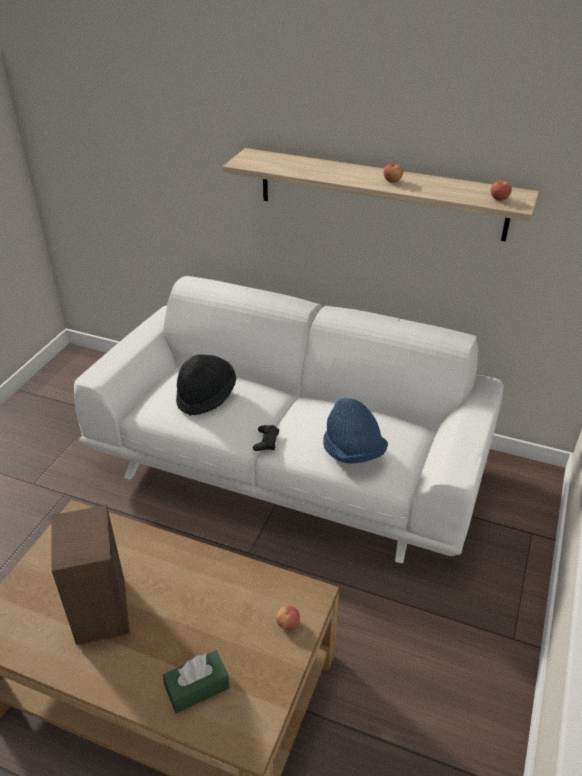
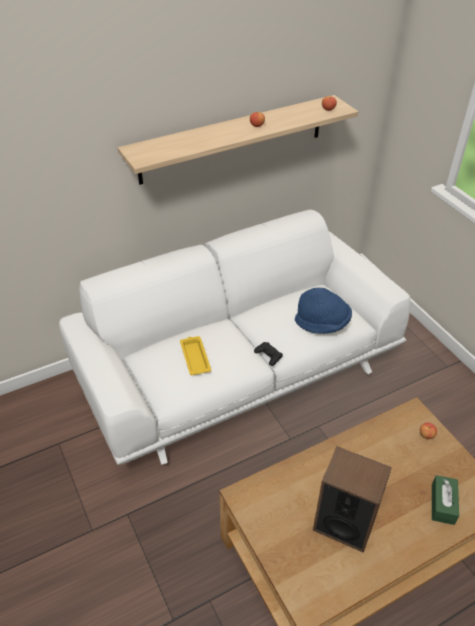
camera: 50 degrees left, 5 degrees up
(206, 396) = (195, 357): black hat -> yellow tray

